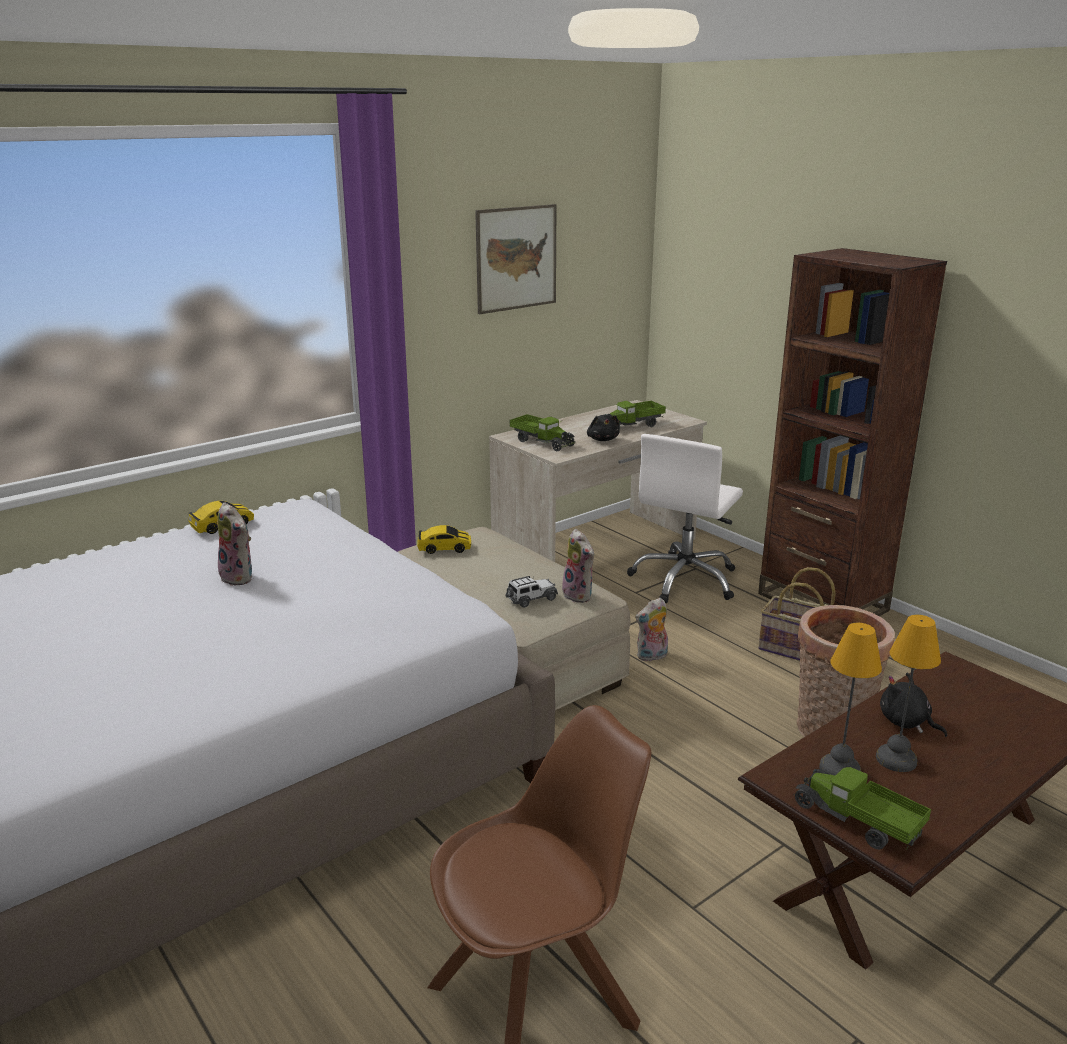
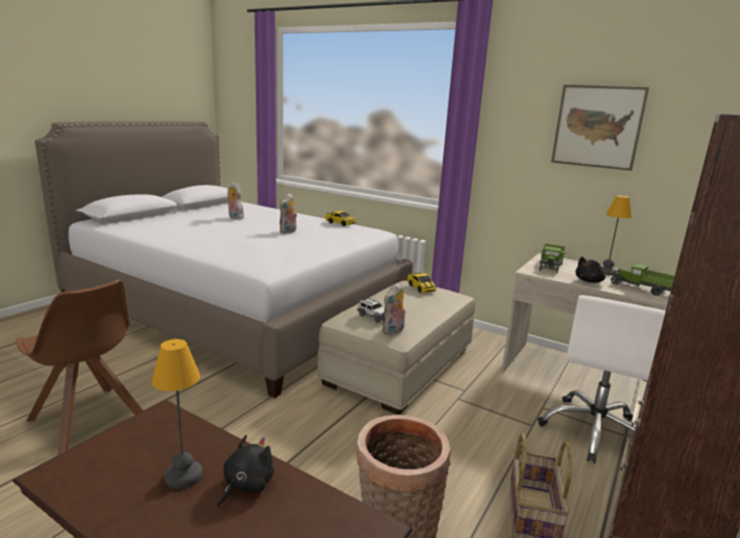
camera: 70 degrees right, 5 degrees down
(652, 656) = (448, 425): plush toy -> plush toy (234, 218)
(685, 580) = (594, 431): white office chair -> white office chair turned 75 degrees counterclockwise
(838, 769) = (170, 442): table lamp -> table lamp (606, 272)
(857, 822) = (98, 451): toy truck -> none

